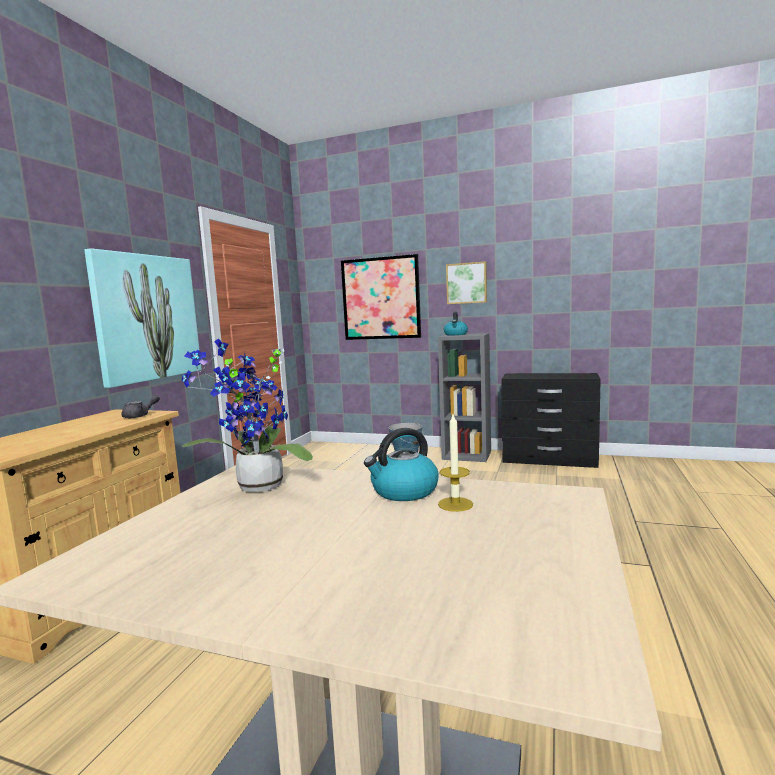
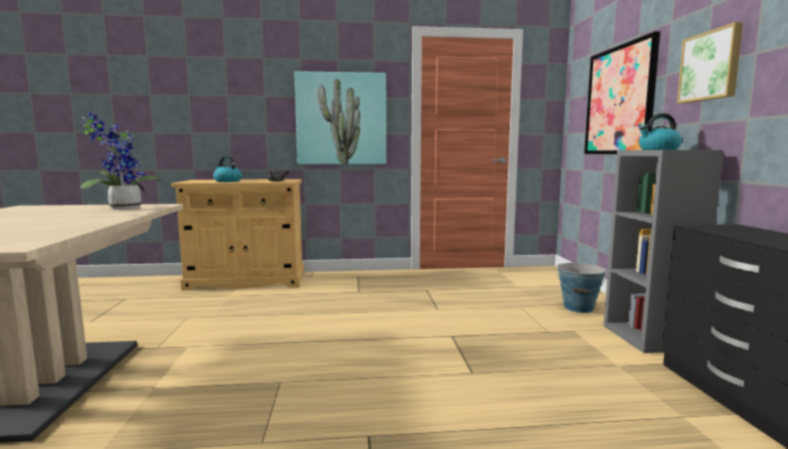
camera: 65 degrees right, 0 degrees up
(404, 491) = (82, 222): kettle -> kettle (227, 181)
(455, 504) = (38, 229): candle -> none

